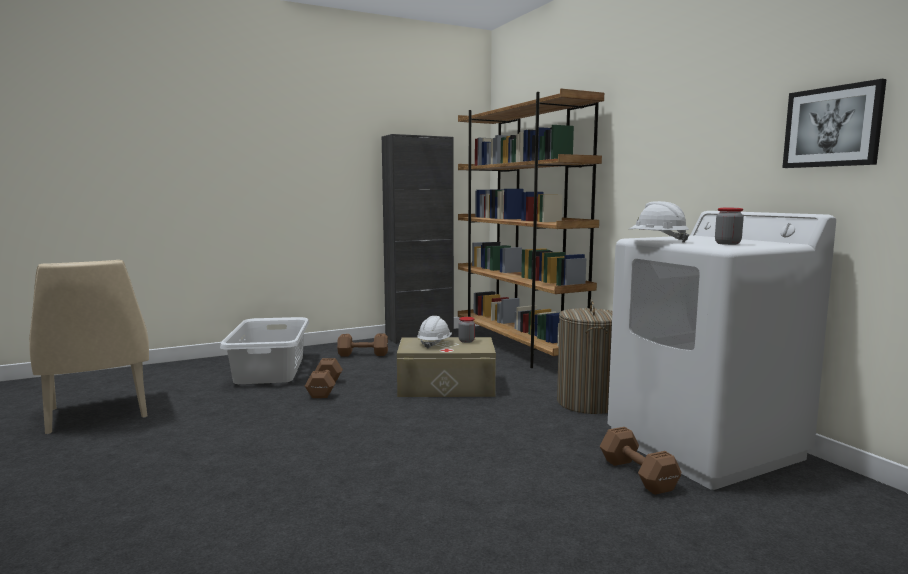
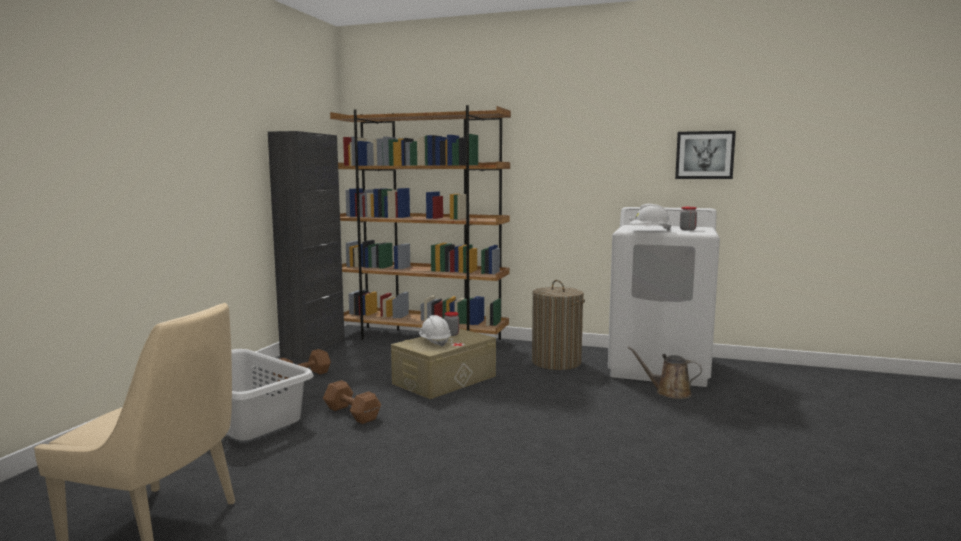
camera: 45 degrees left, 0 degrees up
(638, 476) = (669, 392): brown dumbbell -> brown watering can

